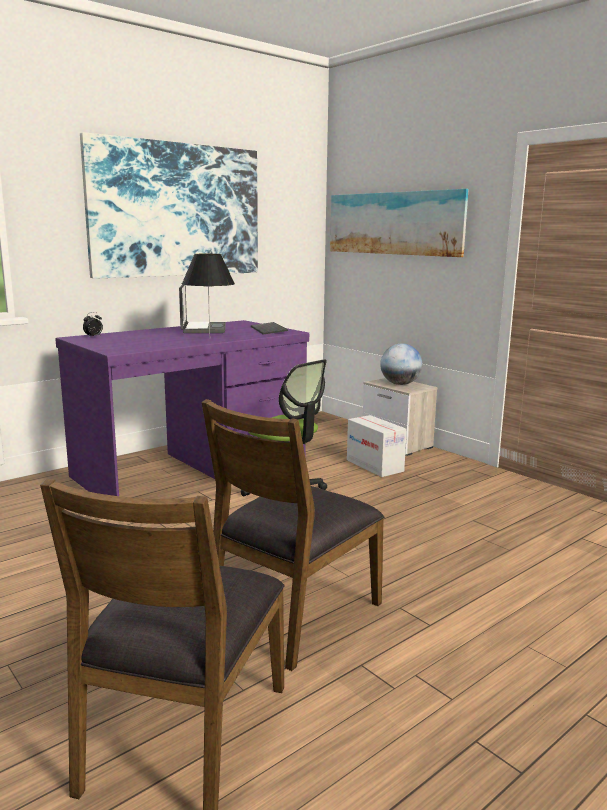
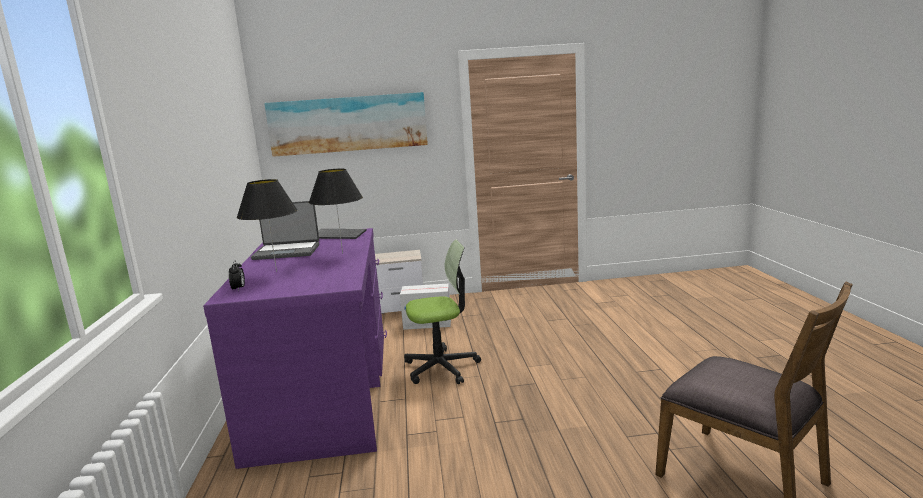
camera: 55 degrees left, 0 degrees up
(143, 335) = (276, 271): none -> black table lamp
(176, 210) = (200, 131): picture -> none
(202, 329) = (287, 251): laptop -> laptop turned 150 degrees clockwise
(293, 614) = (622, 407): brown chair -> none
(400, 384) = (395, 256): globe -> none

